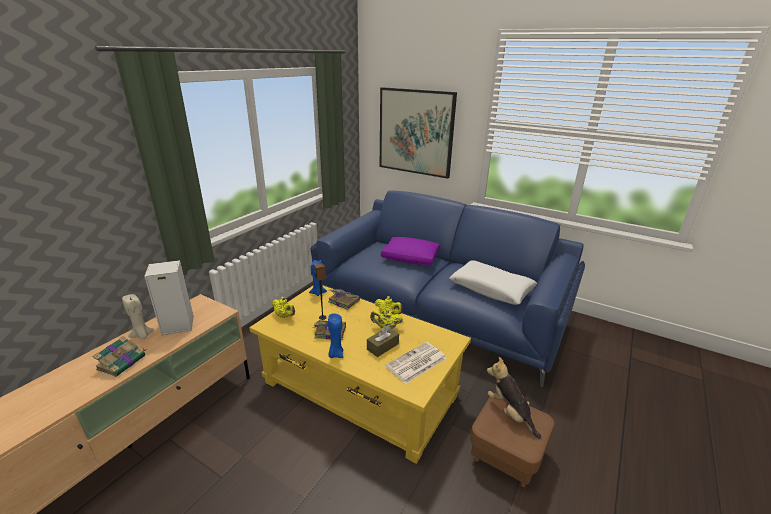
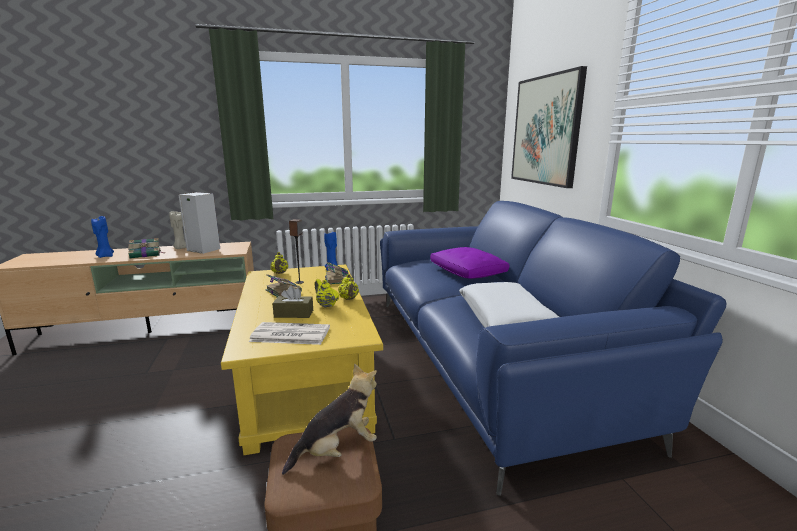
camera: 45 degrees right, 10 degrees down
(335, 354) = (254, 303): blue candle -> blue candle (105, 256)
(510, 413) = (337, 450): plush toy -> plush toy turned 45 degrees clockwise

